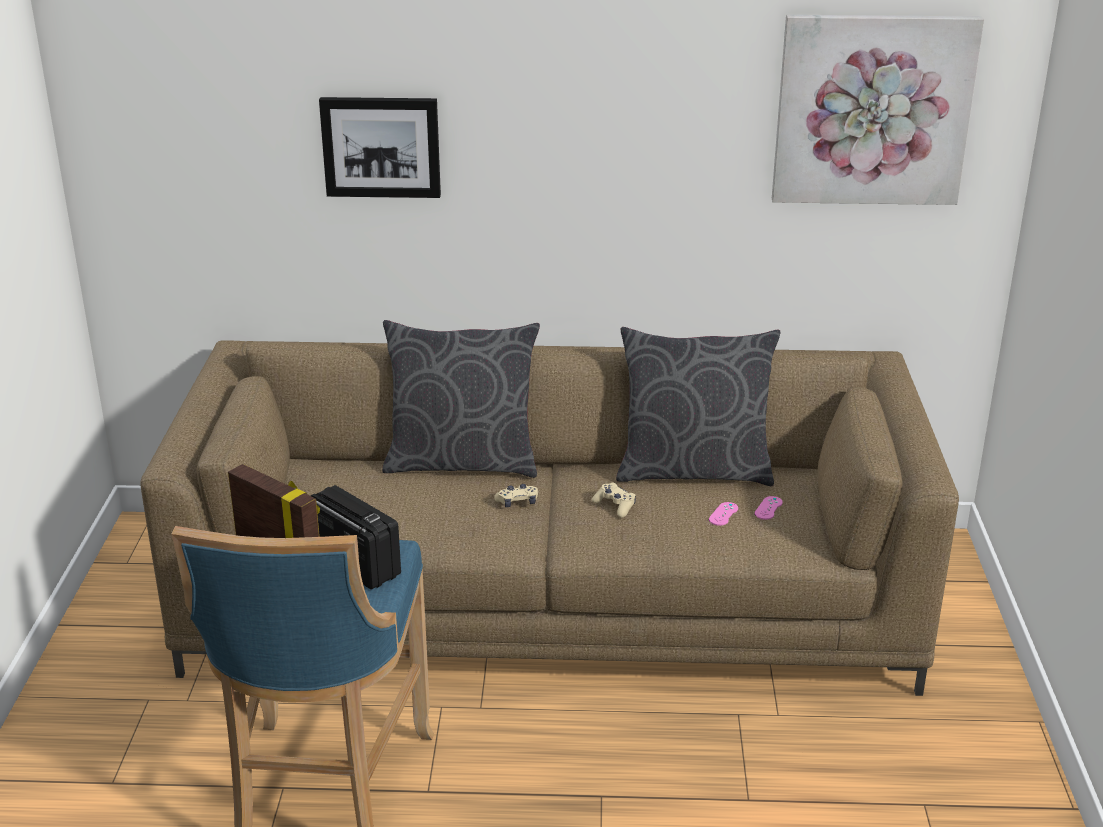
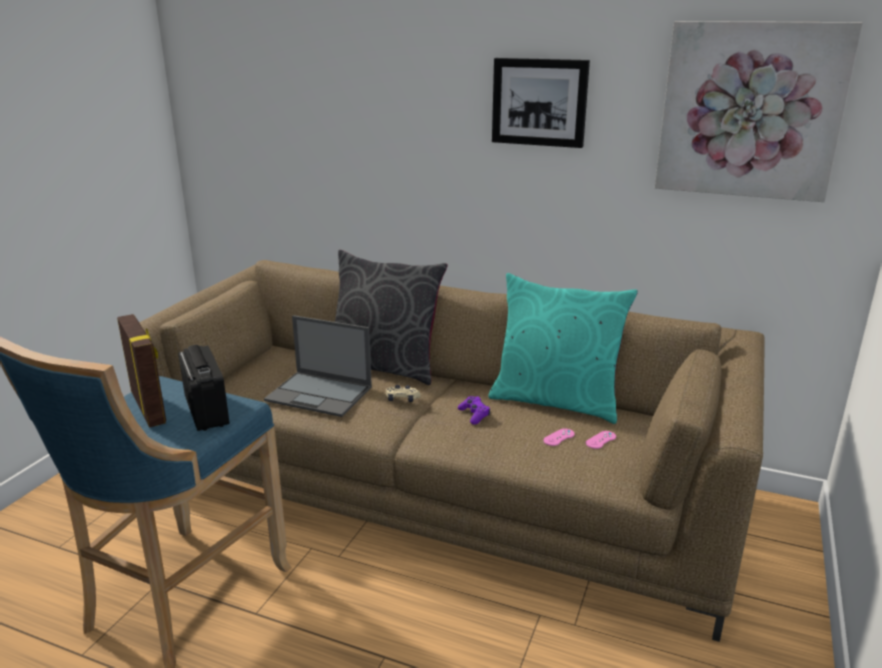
camera: 20 degrees right, 5 degrees down
(381, 146) = (364, 126): picture -> picture (539, 102)
(413, 515) = (320, 394): none -> laptop
(615, 505) = (474, 415): beige game controller -> purple game controller
(693, 470) = (556, 401): grey pillow -> turquoise pillow

